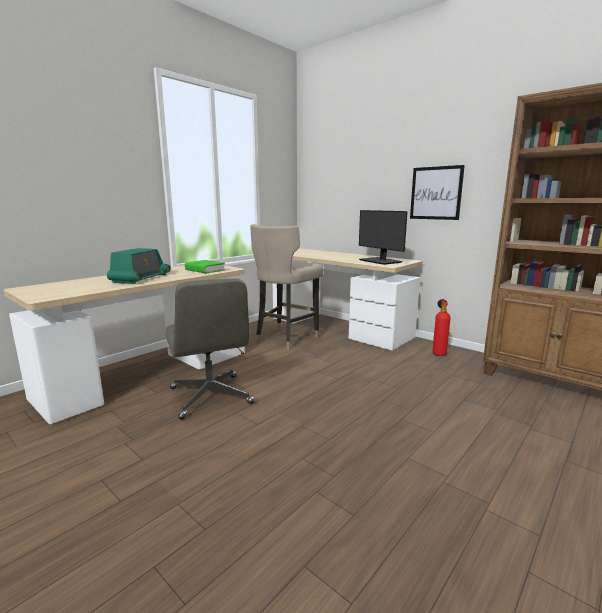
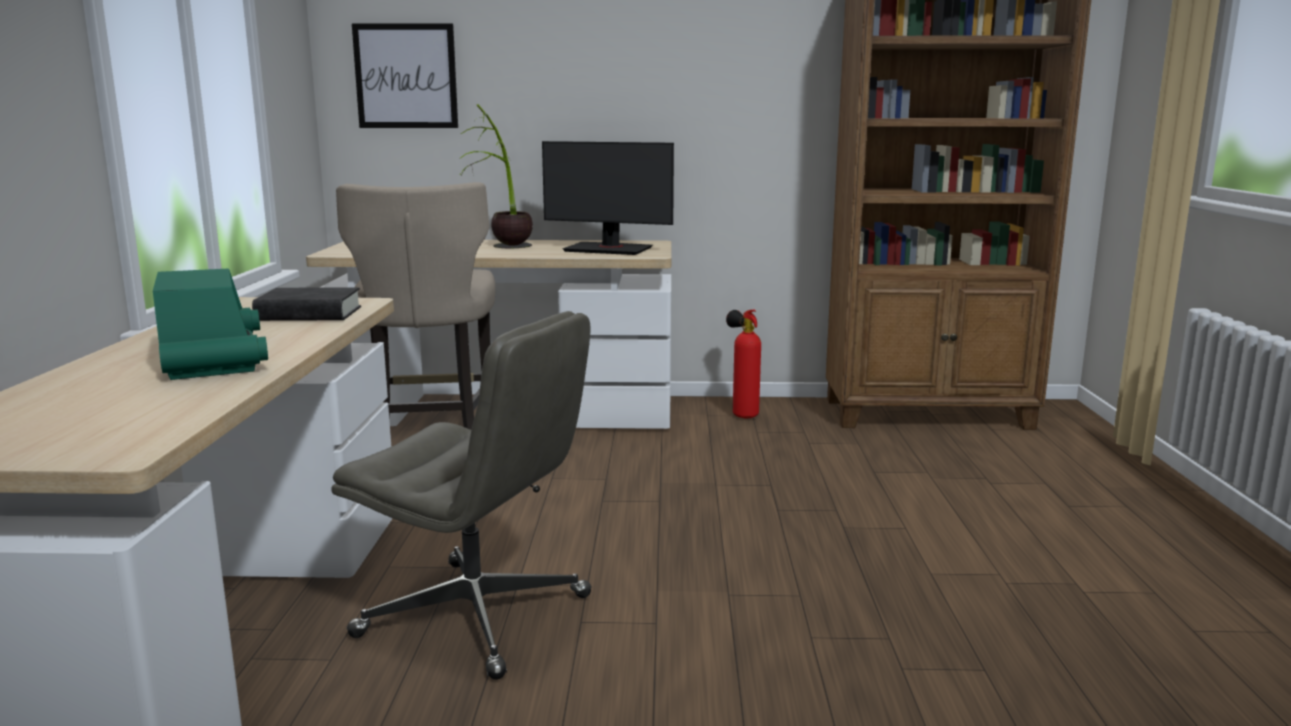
camera: 40 degrees left, 0 degrees up
(205, 270) = (309, 314): green book -> black book
(340, 256) = (502, 249): none -> potted plant
(436, 193) = (684, 105): picture -> picture (406, 76)

